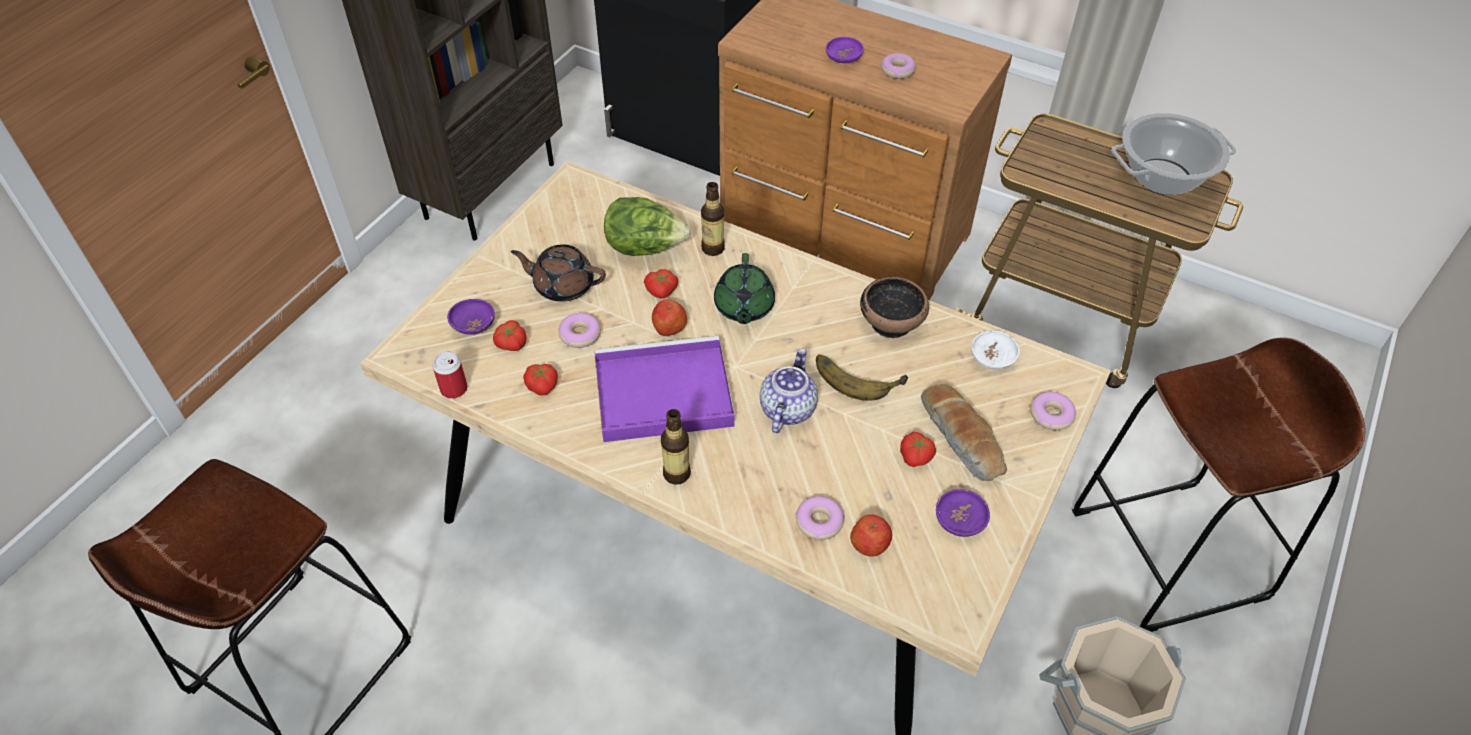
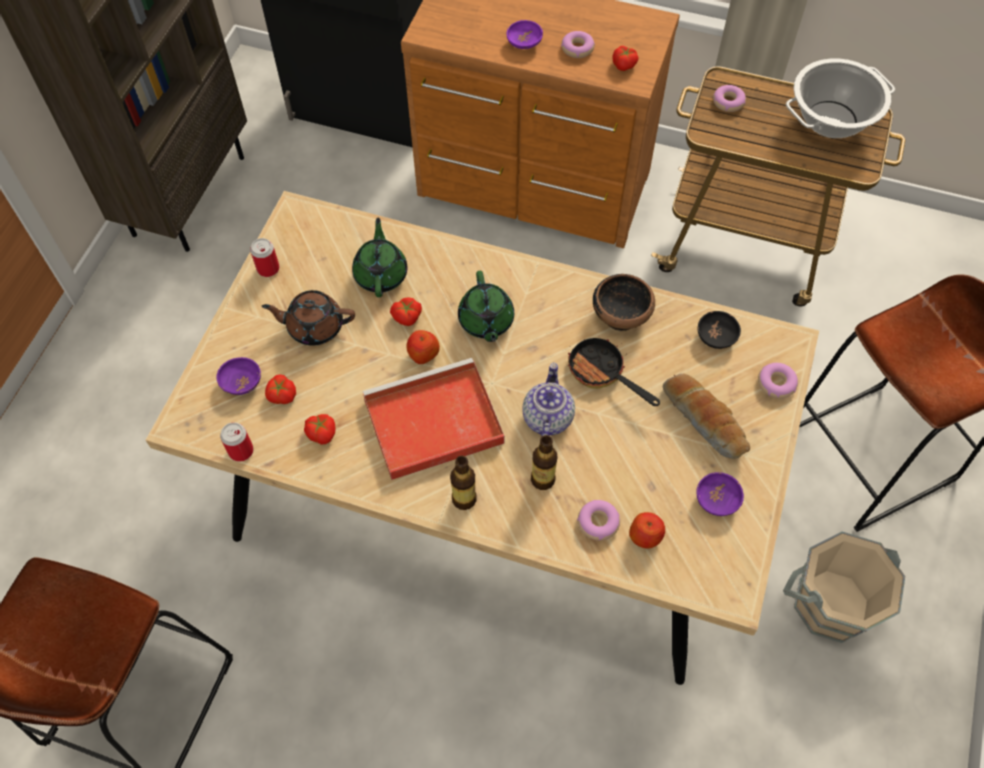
camera: 10 degrees left, 10 degrees up
(531, 226) = (268, 268): none -> can
(580, 334) = (343, 375): donut -> donut (728, 102)
(645, 248) = (381, 274): lettuce -> green teapot
(660, 394) = (431, 423): purple tray -> red tray
(713, 248) = (444, 264): bottle -> bottle (543, 479)
(858, 375) = (602, 373): banana -> frying pan
(916, 456) = (668, 444): tomato -> tomato (624, 65)
(992, 359) = (716, 337): white bowl -> black bowl

